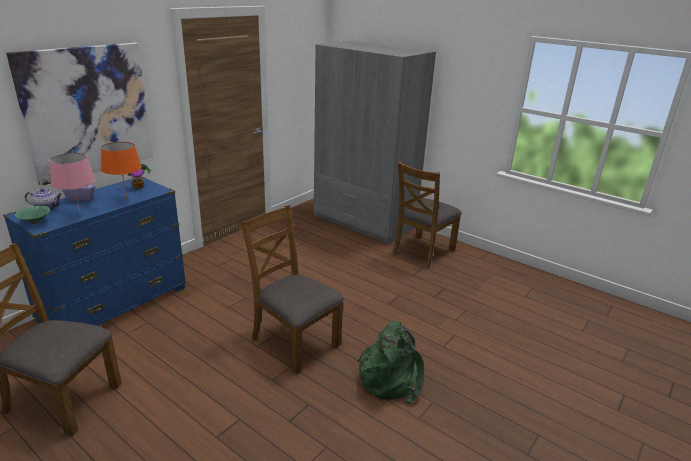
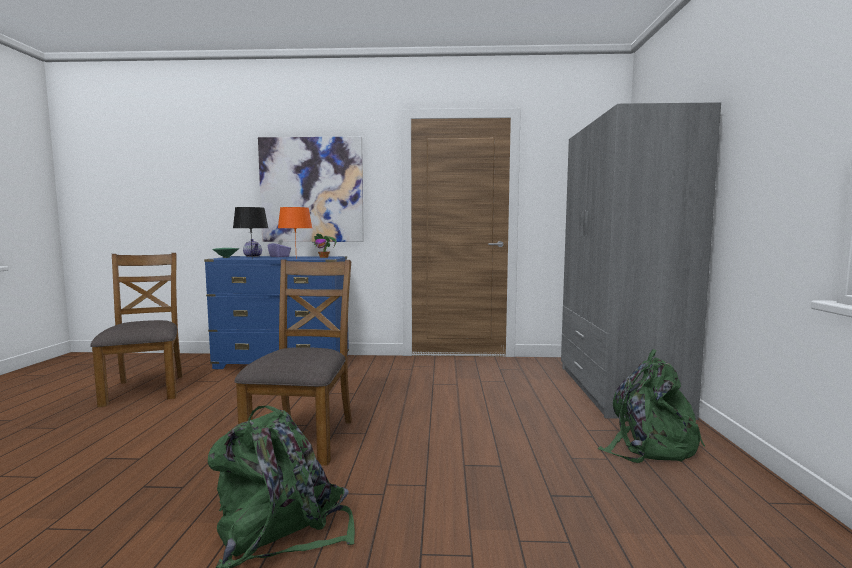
camera: 55 degrees right, 20 degrees down
(80, 214) = (251, 258): pink table lamp -> black table lamp
(422, 251) = (648, 445): brown chair -> green backpack

